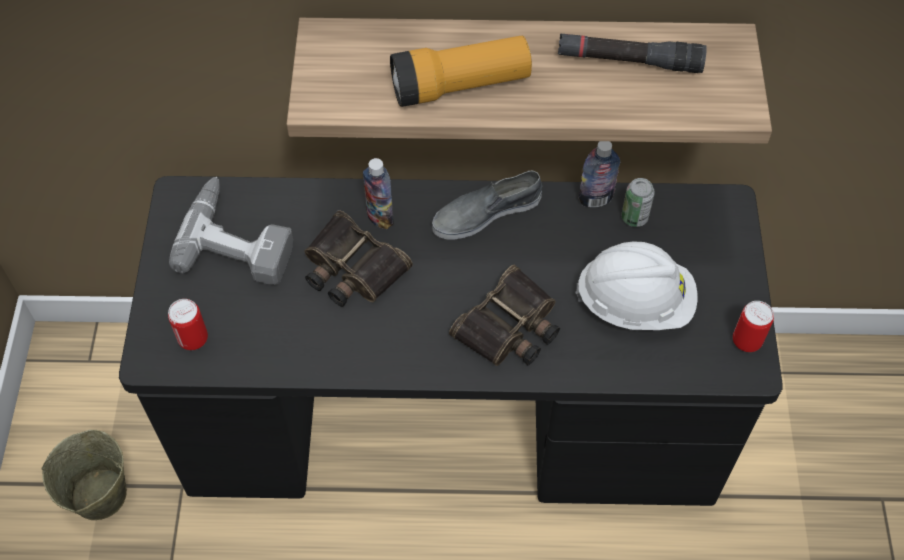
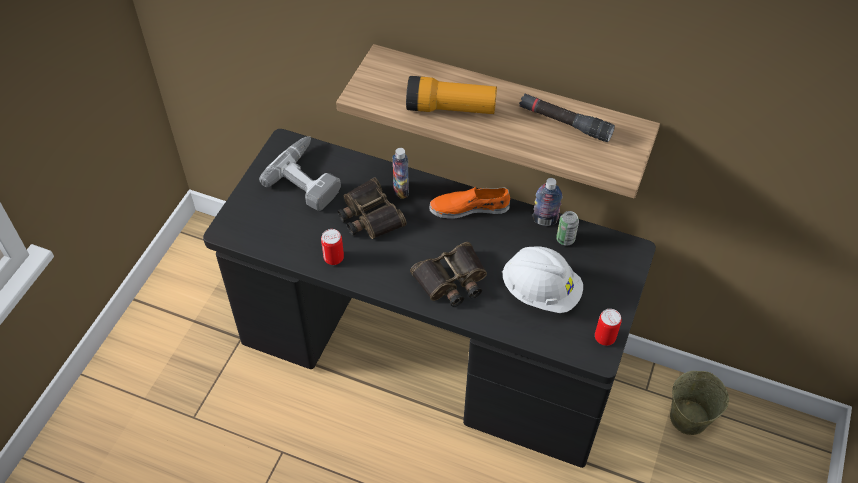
camera: 20 degrees right, 5 degrees down
(99, 496) = (189, 327): beige bucket -> beige bucket (688, 418)
(193, 339) = (255, 227): can -> can (333, 258)
(486, 212) = (469, 207): grey shoe -> orange shoe

